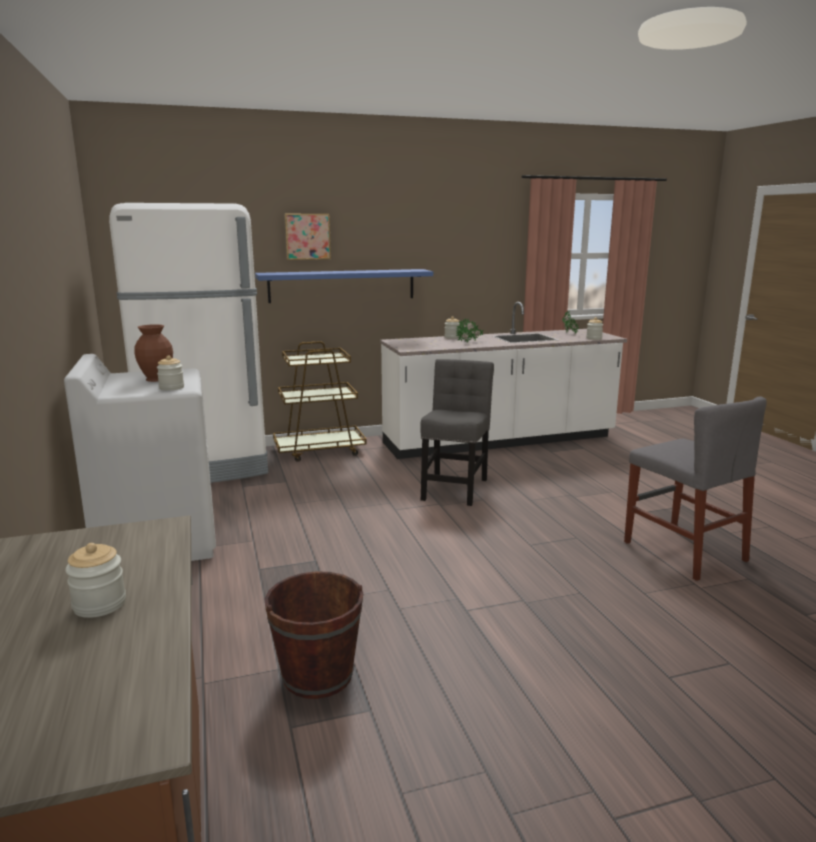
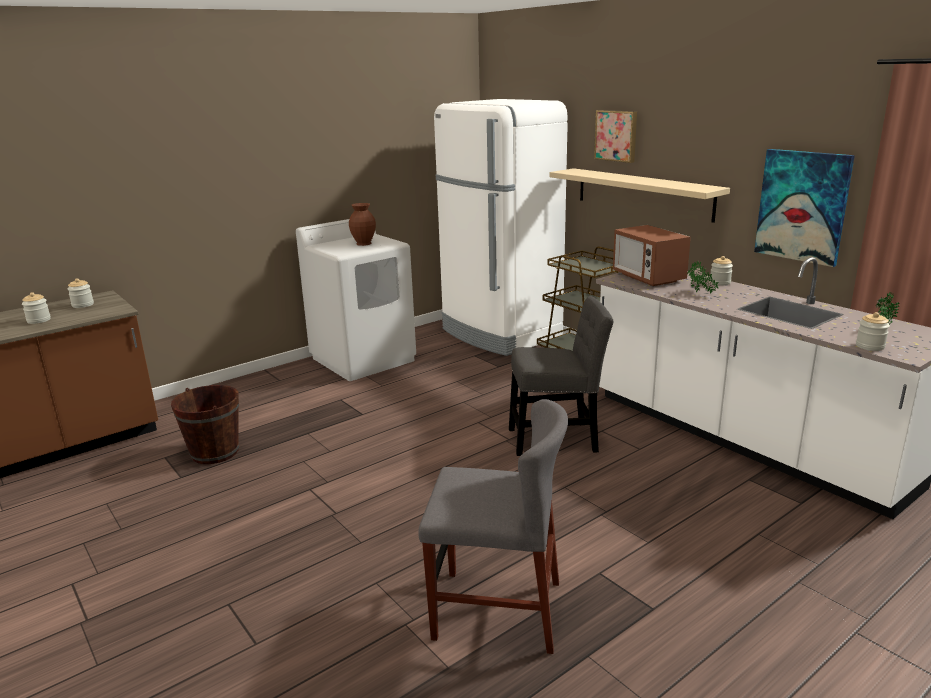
camera: 70 degrees right, 5 degrees up
(171, 388) = (341, 251): jar -> jar (83, 305)
(342, 285) = (643, 193): blue shelf -> beige shelf
(418, 344) = (648, 278): none -> microwave
(476, 274) = (802, 206): none -> picture
(684, 551) = (497, 610): grey chair -> grey chair turned 120 degrees counterclockwise

